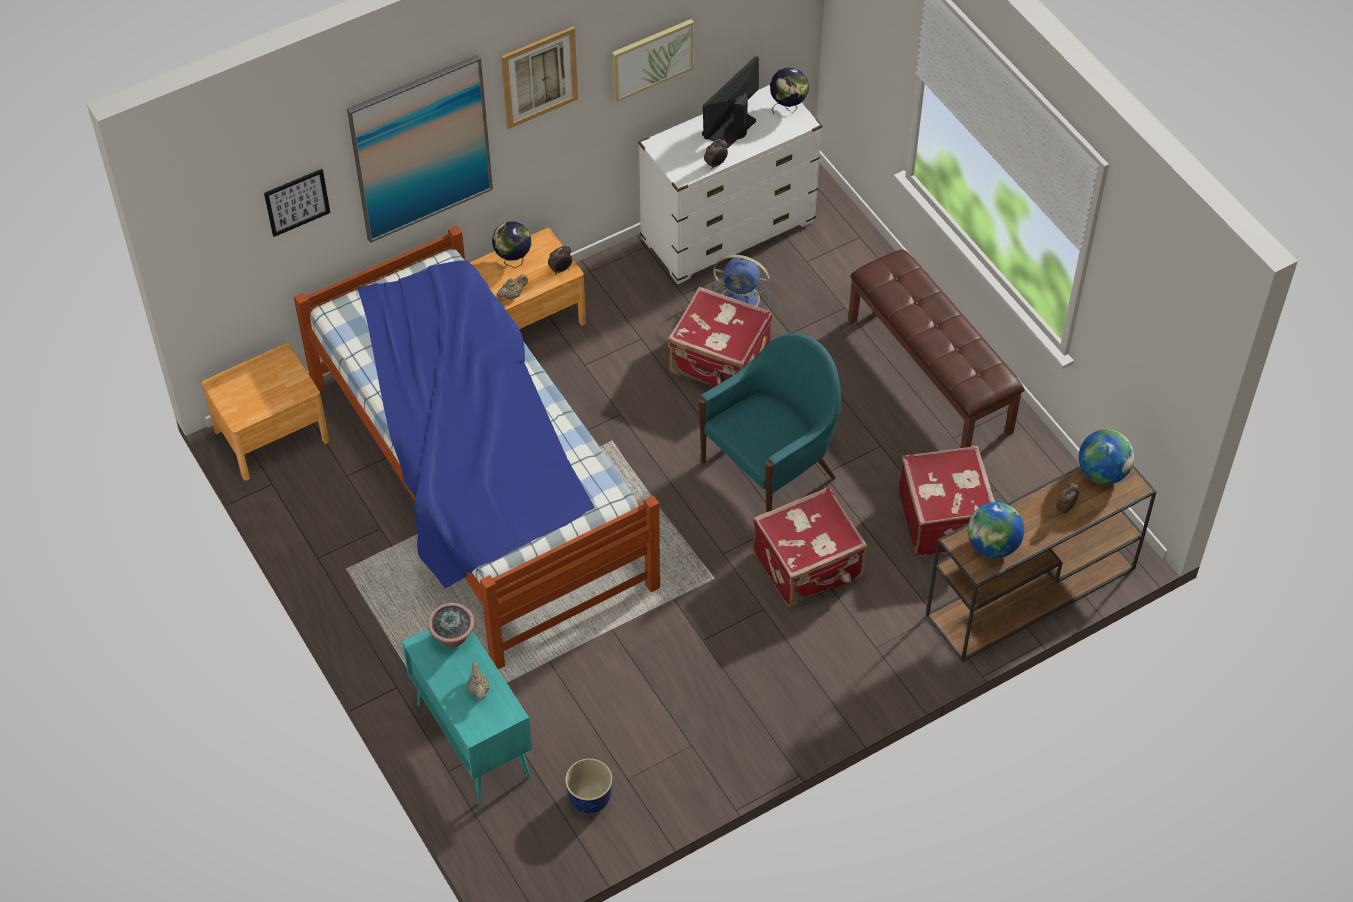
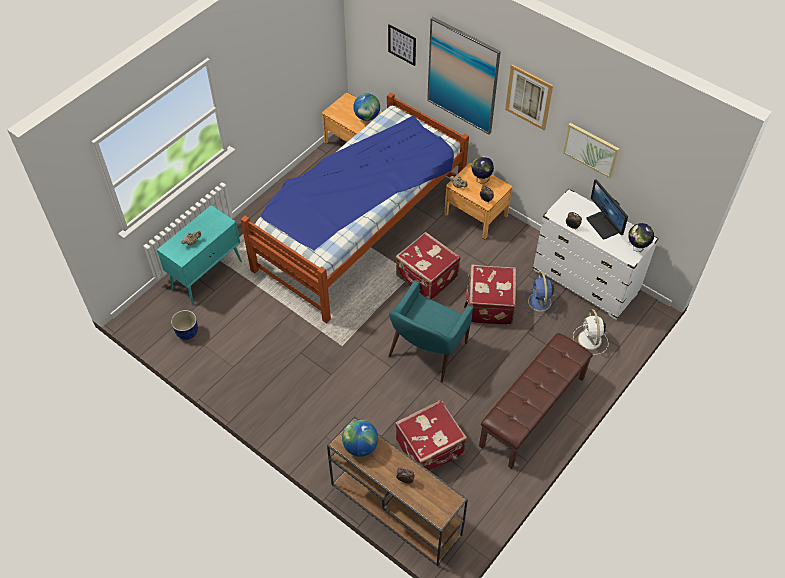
camera: 70 degrees right, 0 degrees up
(453, 637) = (220, 223): potted plant -> none
(729, 128) = (603, 225): monitor -> monitor turned 135 degrees counterclockwise
(771, 468) = (427, 351): turquoise armchair -> turquoise armchair turned 90 degrees clockwise
(809, 566) = (367, 388): red suitcase -> red suitcase (426, 278)
(836, 265) = (590, 340): none -> white fan
(1102, 472) = (442, 495): globe -> globe (367, 117)

